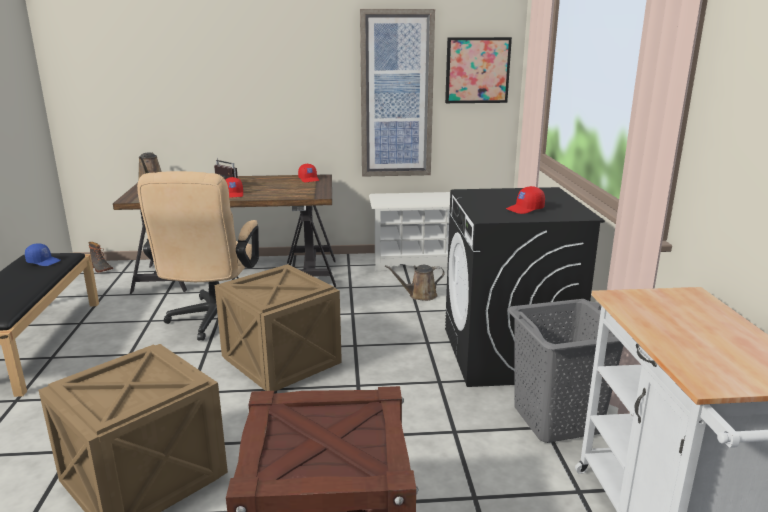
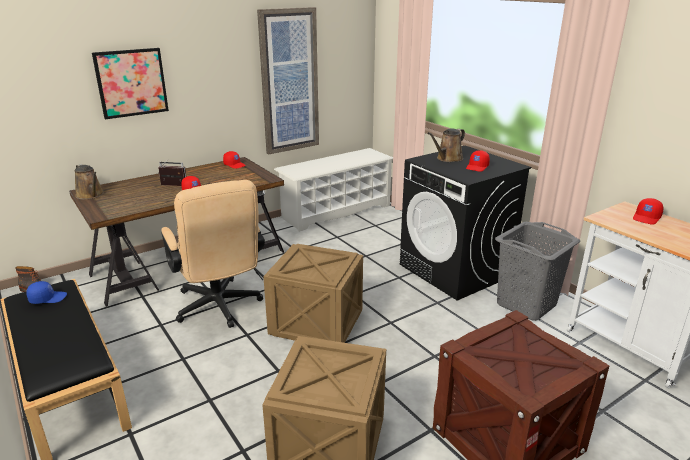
camera: 30 degrees left, 5 degrees up
(420, 295) = (353, 243): brown watering can -> brown watering can (448, 159)
(477, 70) = (345, 55): picture -> picture (131, 82)
(697, 313) = (647, 218): none -> red cap

